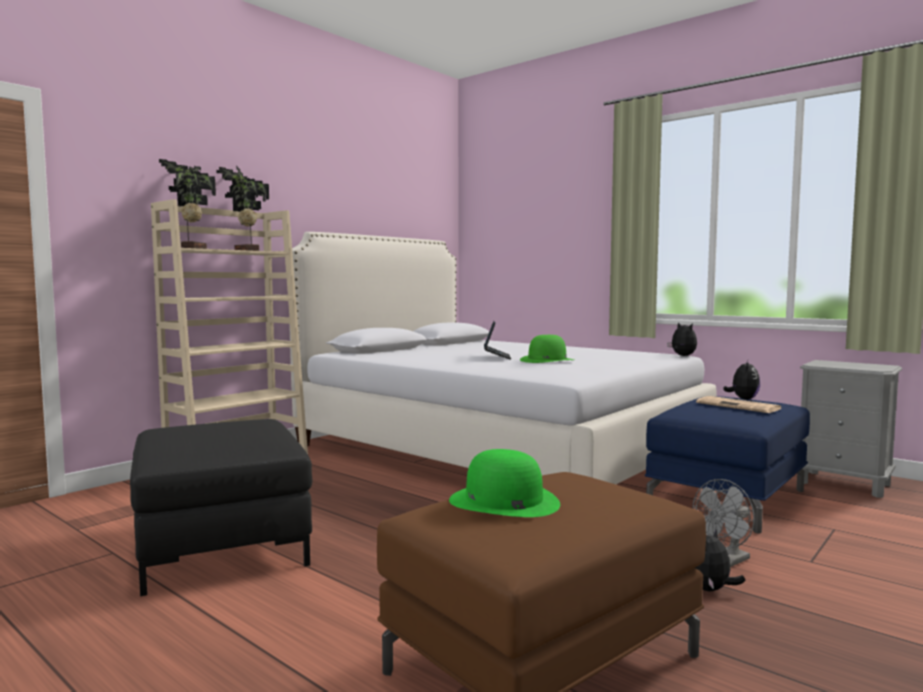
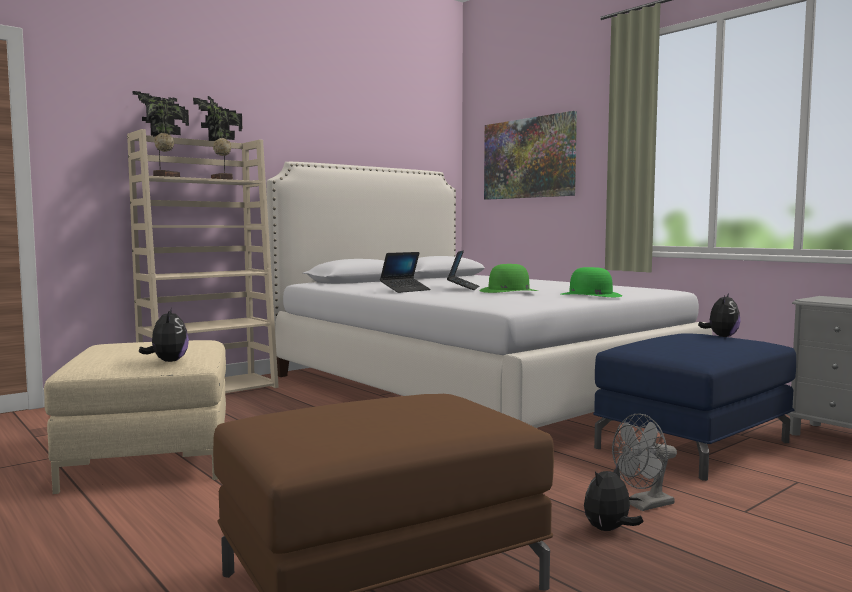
camera: 10 degrees right, 0 degrees up
(220, 543) = (149, 456): black ottoman -> beige ottoman
(444, 361) = (405, 290): none -> laptop
(503, 501) = (341, 412): green hat -> green hat (590, 295)
(528, 230) = (528, 158): none -> picture
(682, 356) = (672, 291): plush toy -> plush toy (168, 361)
(739, 406) = (706, 342): newspaper -> none

